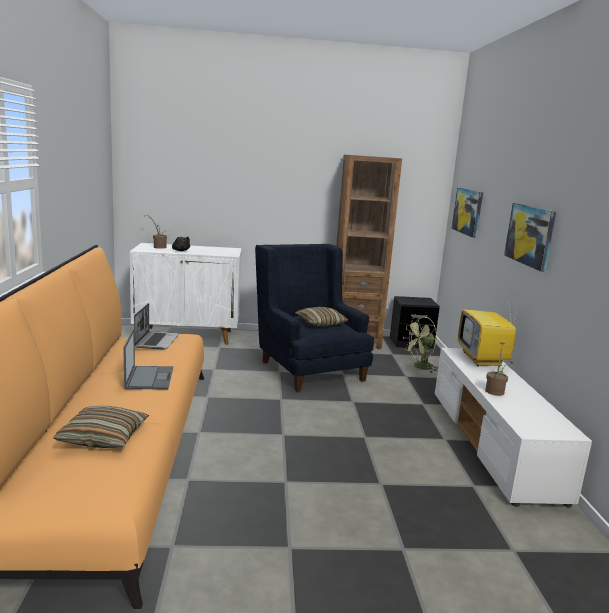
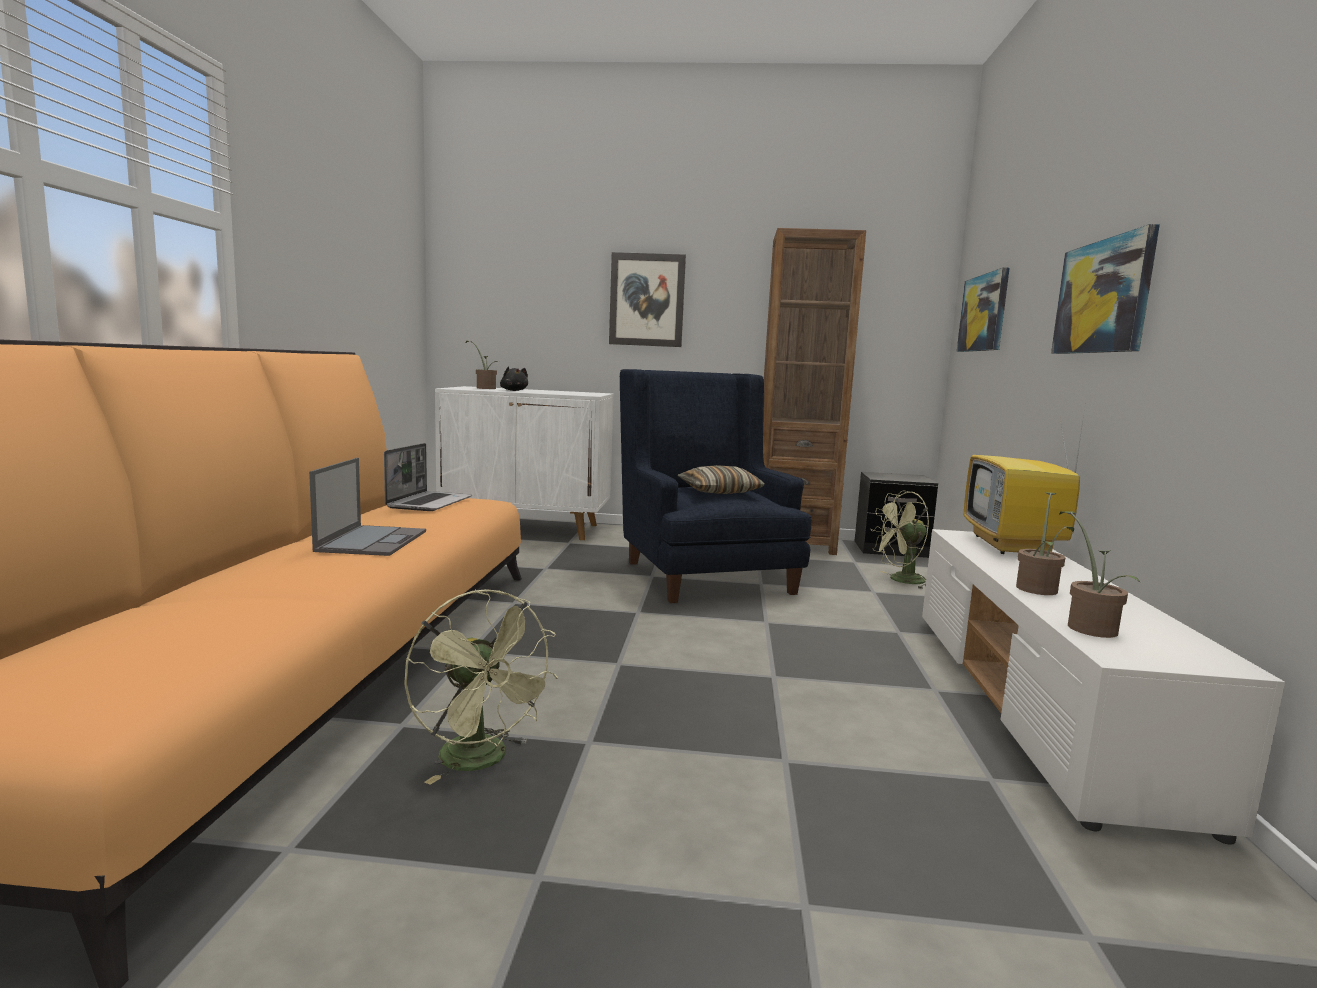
camera: 10 degrees right, 5 degrees down
(103, 437) = (197, 613): pillow -> none
(239, 496) = (482, 761): none -> green fan
(263, 189) = (647, 300): none -> picture
(517, 415) = (1089, 626): none -> potted plant

